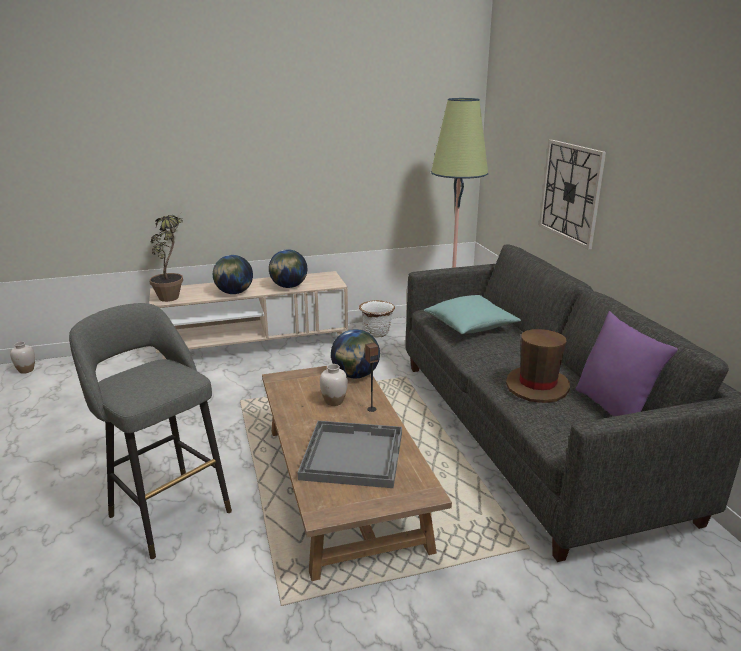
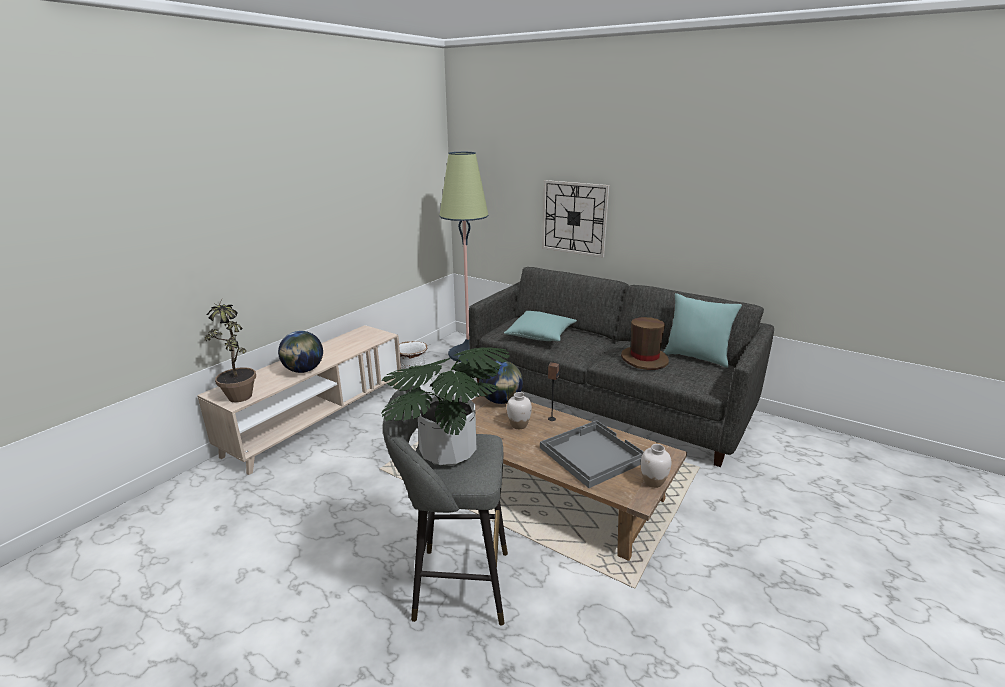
camera: 40 degrees left, 0 degrees up
(26, 370) = (64, 554): white vase -> white vase (653, 482)
(145, 374) = (447, 452): none -> potted plant
(288, 286) = (347, 349): globe -> none
(613, 409) = (696, 357): purple pillow -> turquoise pillow

